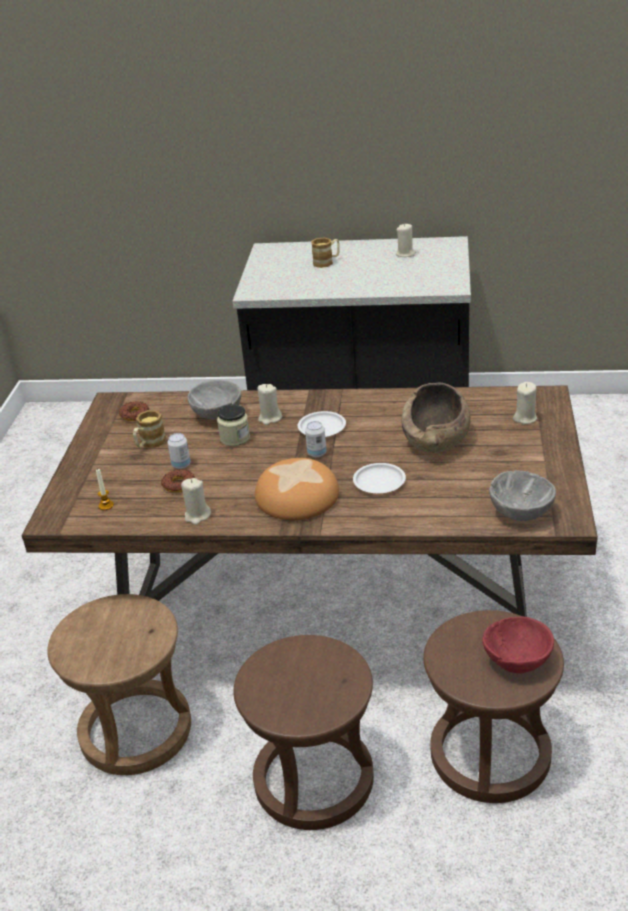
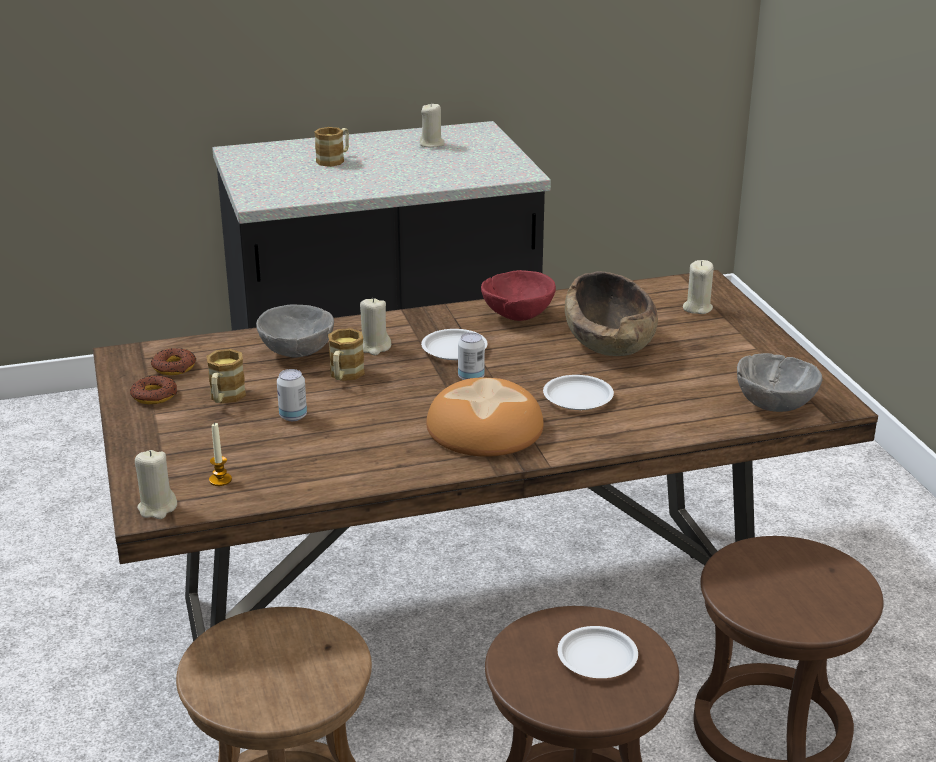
camera: 25 degrees left, 5 degrees down
(179, 484) = (308, 439): donut -> donut (154, 395)
(197, 516) = (365, 471): beige candle -> beige candle (157, 508)
(235, 438) = (344, 376): jar -> mug
(316, 680) = (598, 657): none -> white plate
(517, 662) = (823, 586): red bowl -> red bowl (517, 316)

